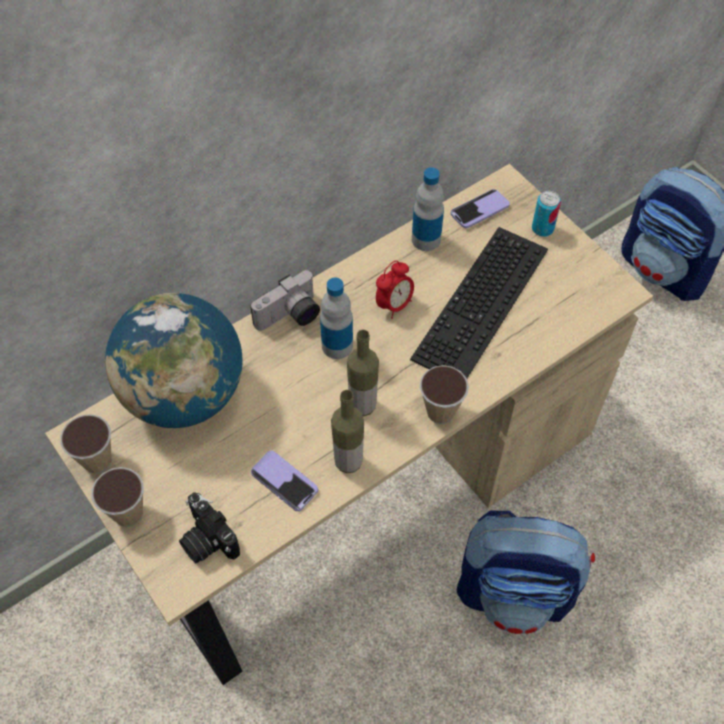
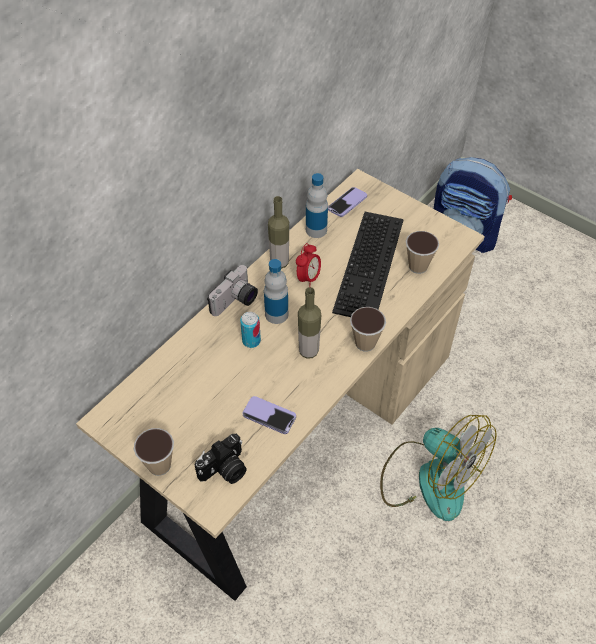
camera: 15 degrees left, 5 degrees down
(97, 460) = (123, 433): cup -> cup (418, 266)
(184, 394) = (175, 372): globe -> none
(206, 540) = (225, 470): camera -> camera turned 75 degrees counterclockwise
(348, 462) = (311, 392): bottle -> bottle (279, 262)
(515, 592) = (429, 478): backpack -> fan
(542, 228) = (395, 207): can -> can (251, 341)

